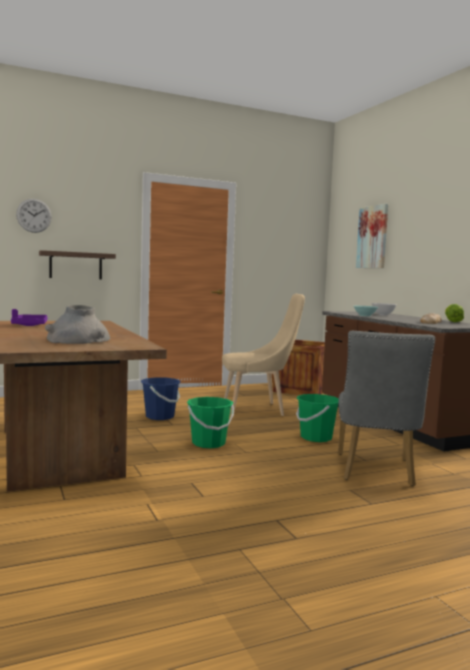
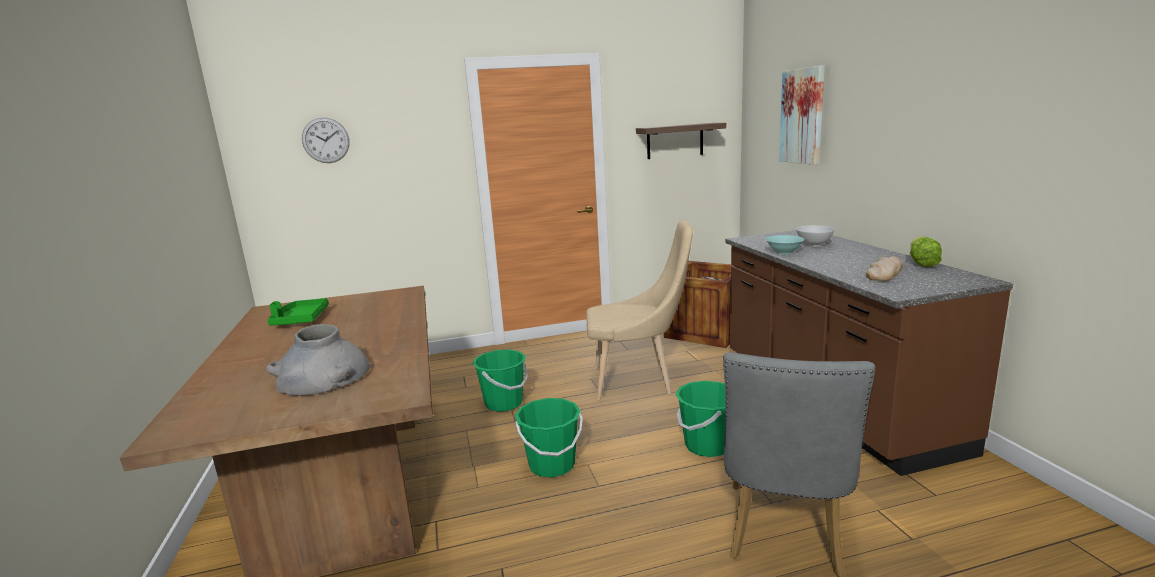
camera: 10 degrees right, 10 degrees up
(29, 325) = (301, 320): purple tray -> green tray
(76, 265) = (391, 199): shelf -> shelf (675, 141)
(160, 416) = (504, 403): blue bucket -> green bucket

